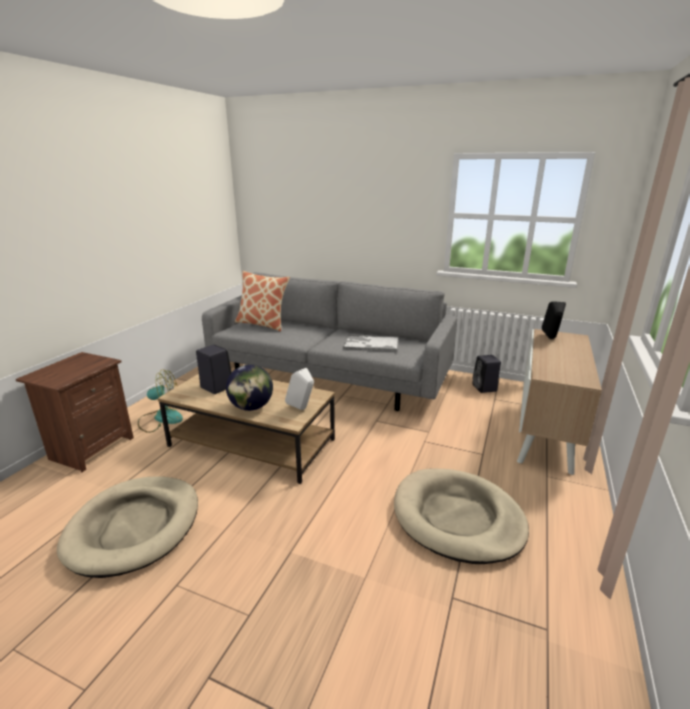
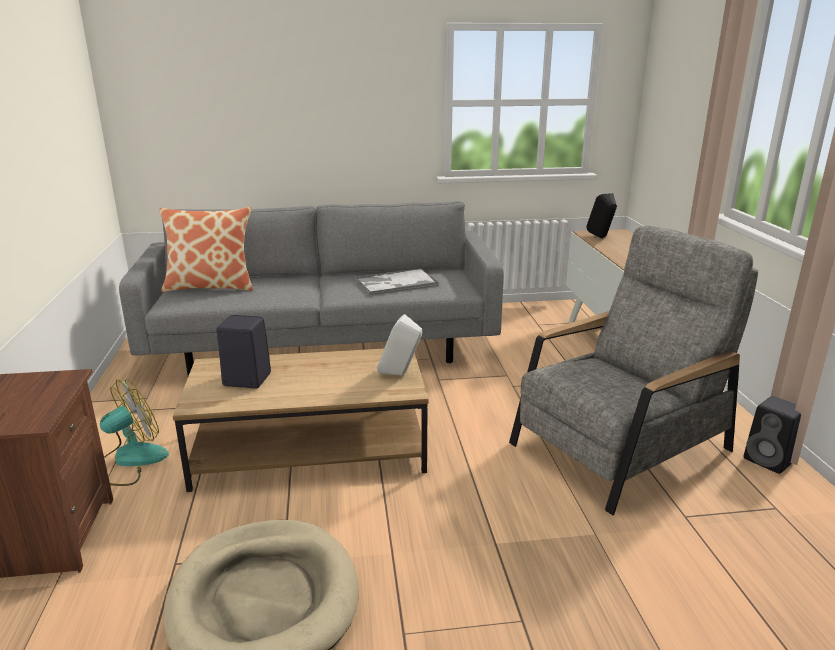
camera: 30 degrees left, 0 degrees up
(251, 407) = (332, 390): globe -> none
(457, 518) = (619, 448): beige dog bed -> grey armchair
(485, 388) = (517, 316): black speaker -> black speaker (770, 461)

